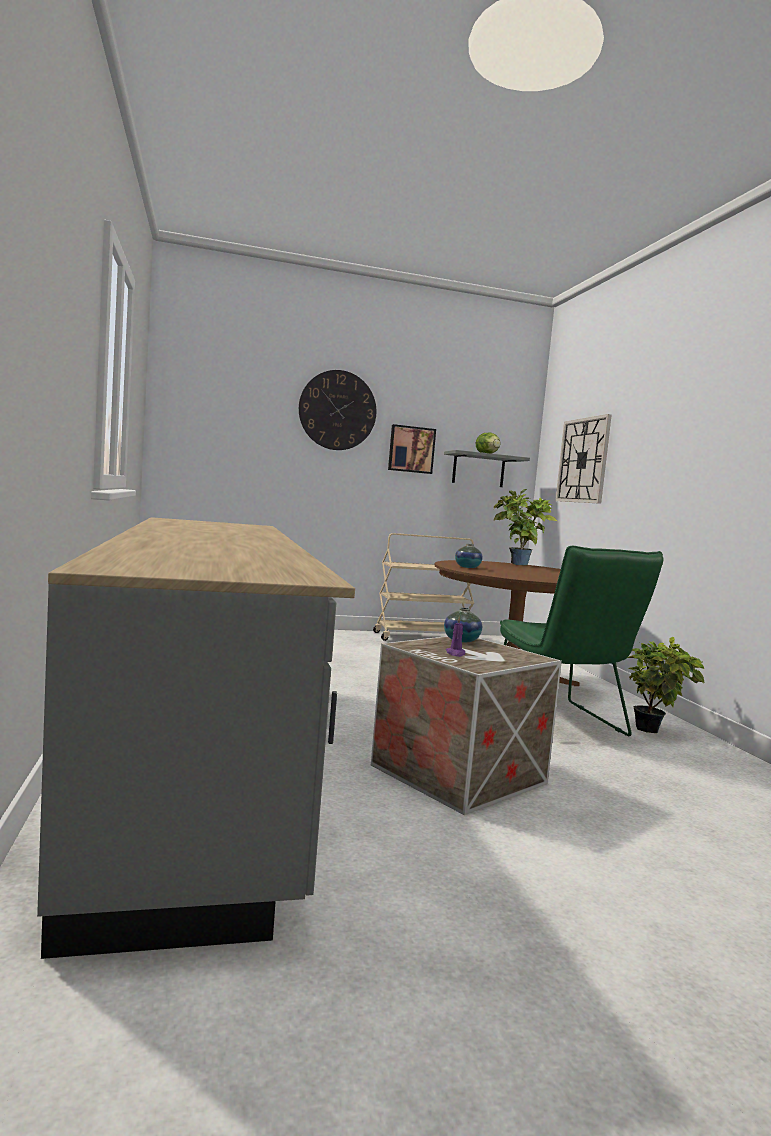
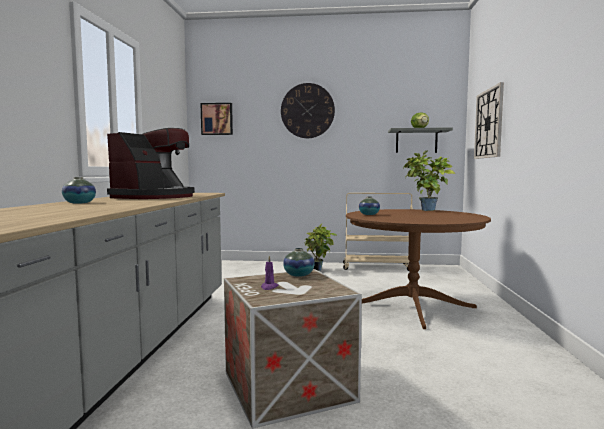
camera: 20 degrees right, 0 degrees up
(174, 535) = (79, 203): none -> vase
(221, 529) = (155, 197): none -> coffee machine
(411, 449) = (362, 132): picture -> picture (217, 119)
(561, 723) = (428, 342): green chair -> none
(654, 731) = (516, 354): potted plant -> potted plant (318, 270)

